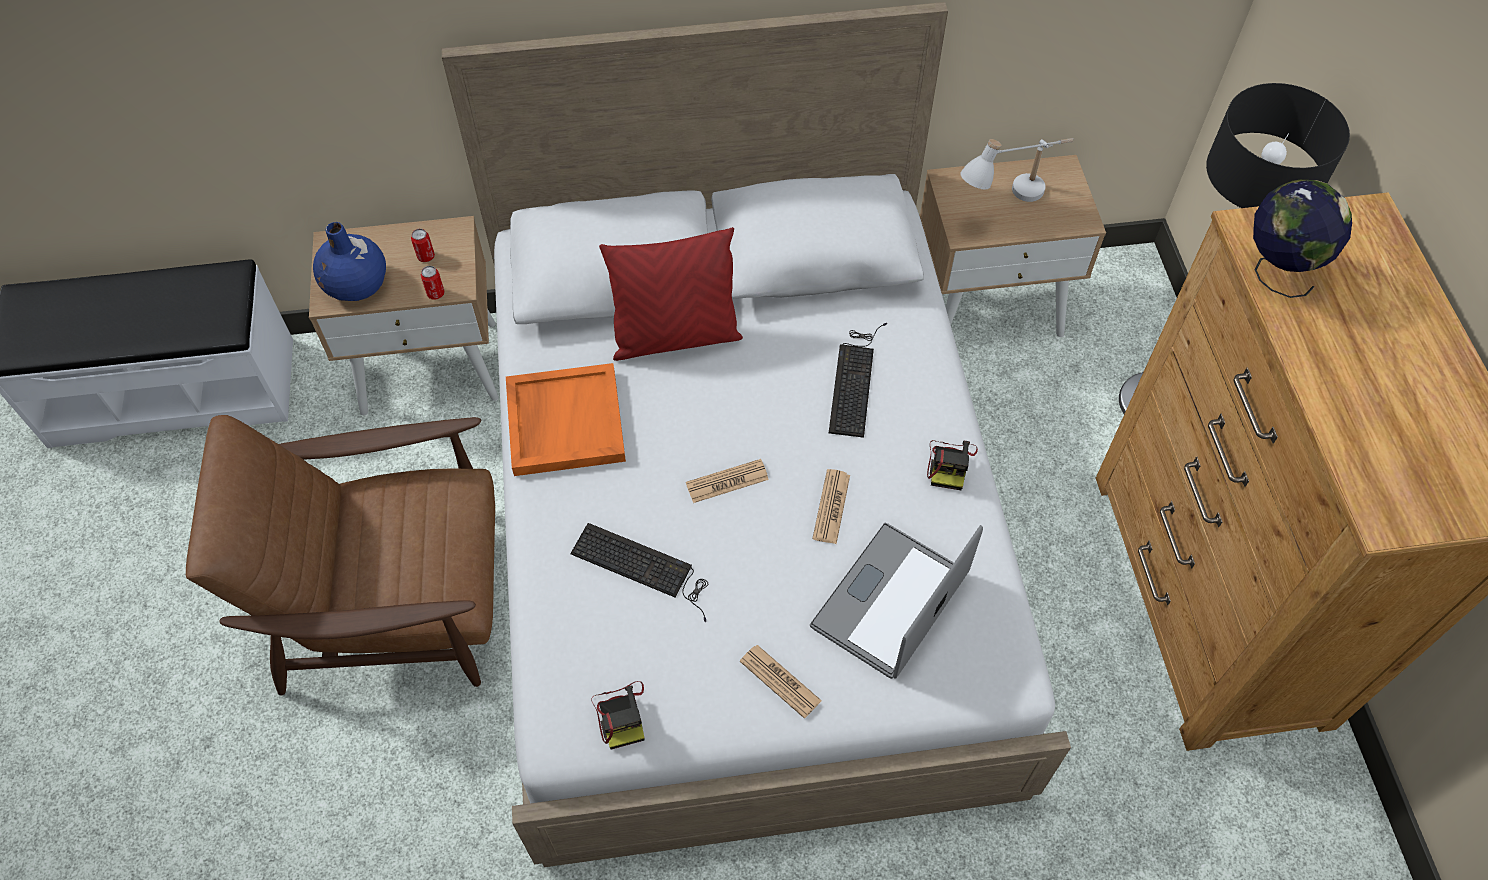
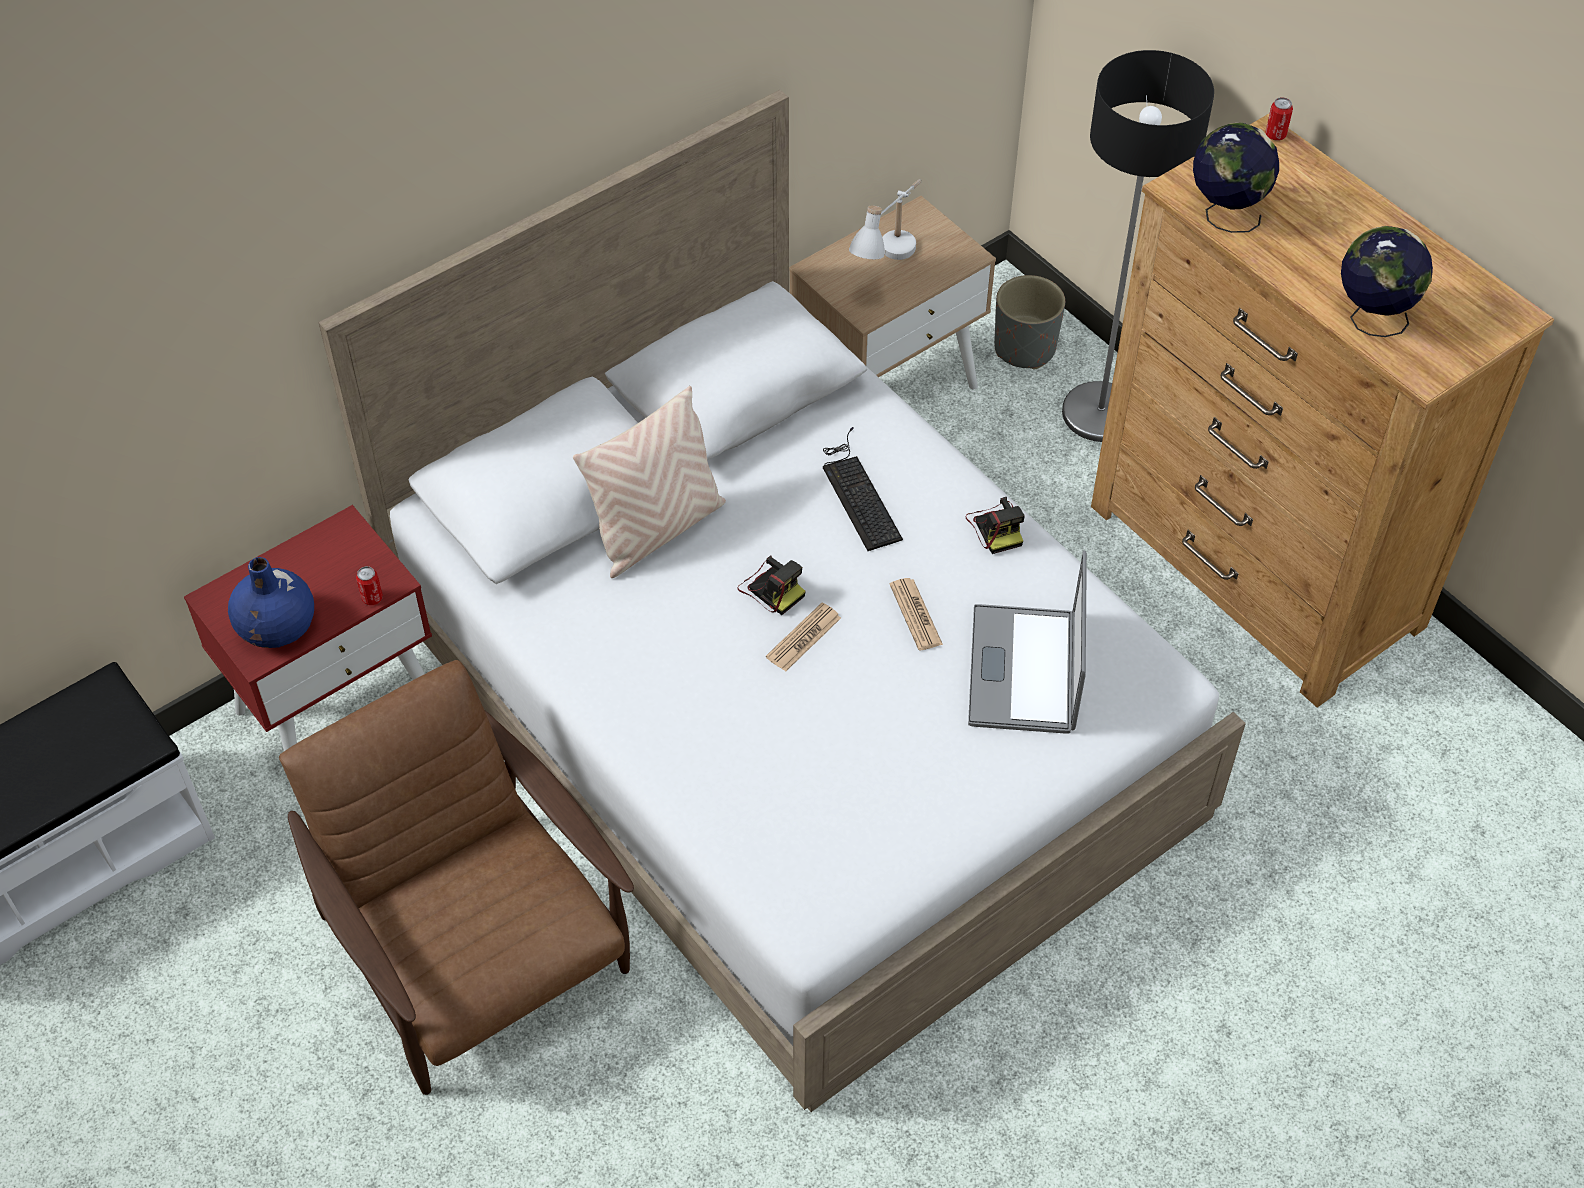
camera: 30 degrees left, 5 degrees down
(396, 601) = (477, 953): brown armchair -> brown armchair turned 90 degrees clockwise
(426, 256) = (332, 567): can -> can (1275, 135)
(430, 366) = (338, 707): beige nightstand -> red nightstand
(564, 421) = (604, 657): orange tray -> none
(621, 714) = (852, 883): camera -> camera (771, 588)
(643, 568) = (780, 750): keyboard -> none
(675, 337) = (657, 530): red pillow -> beige pillow
(780, 681) = (974, 784): newspaper -> none
(1122, 321) = (1024, 348): none -> grey planter
(1362, 438) = (1371, 319): none -> globe

